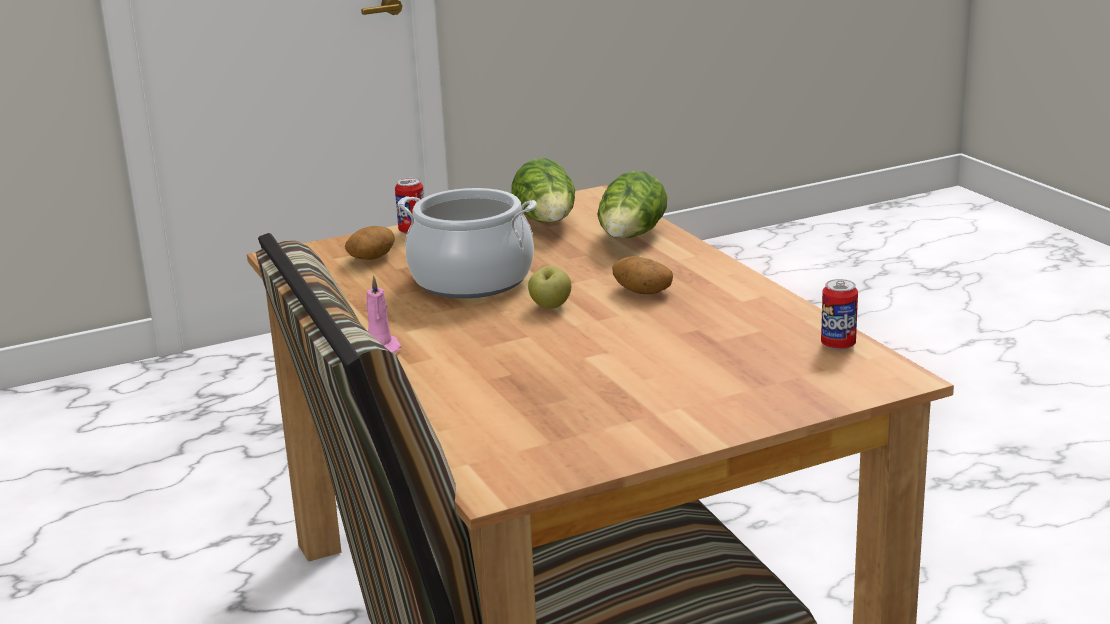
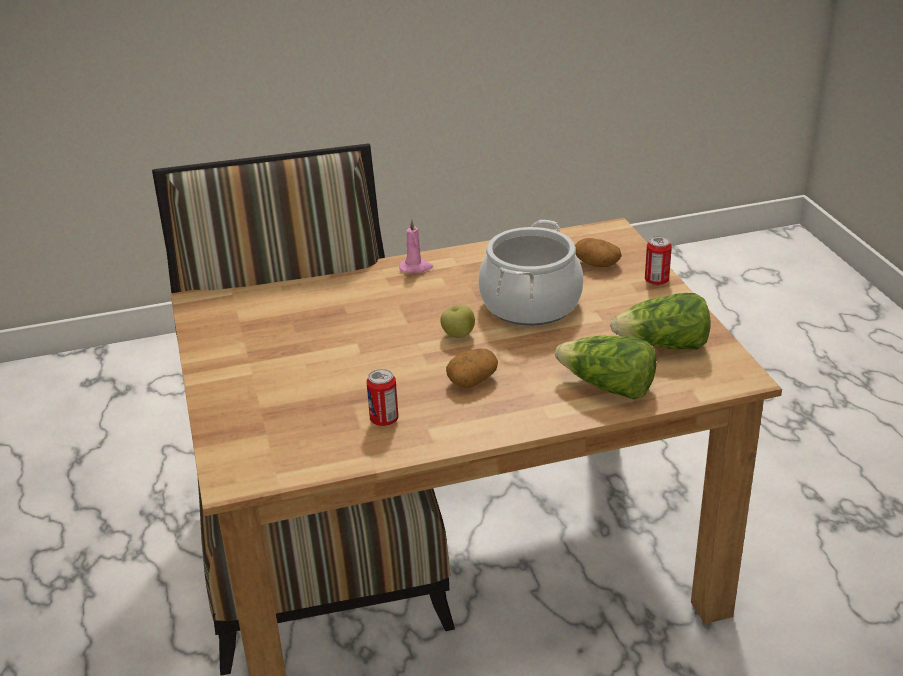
camera: 100 degrees right, 10 degrees up
(838, 345) = (309, 463): can -> can (384, 420)

